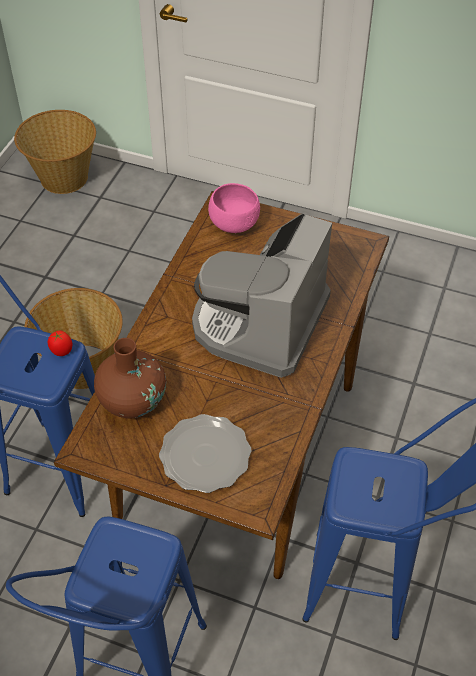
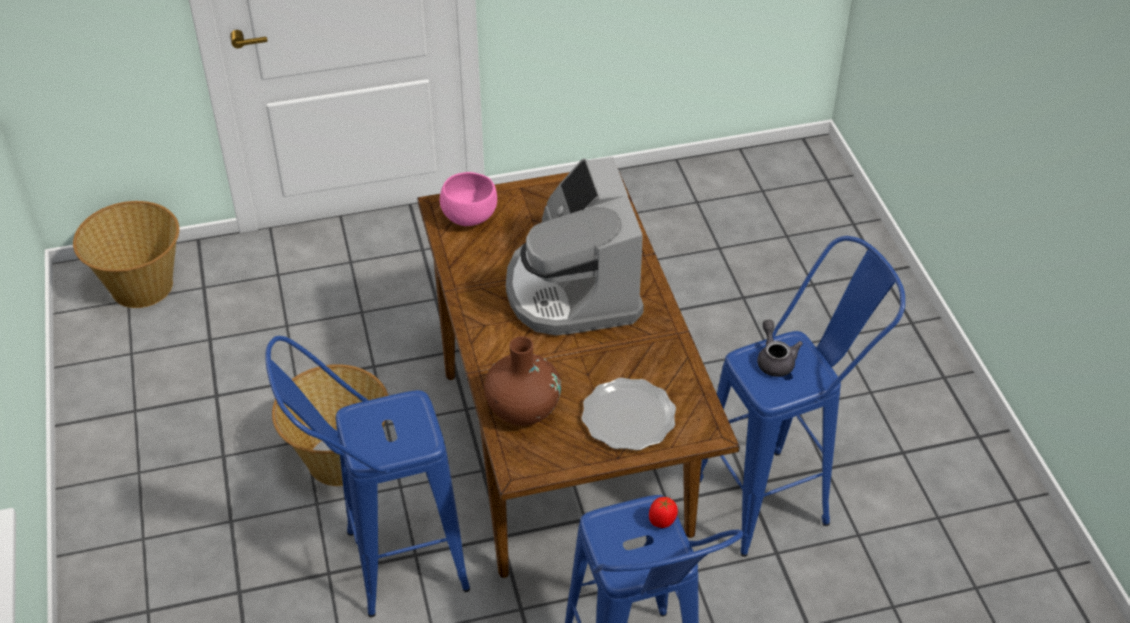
camera: 35 degrees left, 5 degrees down
(61, 351) = (409, 407): tomato -> tomato (662, 522)
(378, 476) = (774, 360): none -> grey teapot

